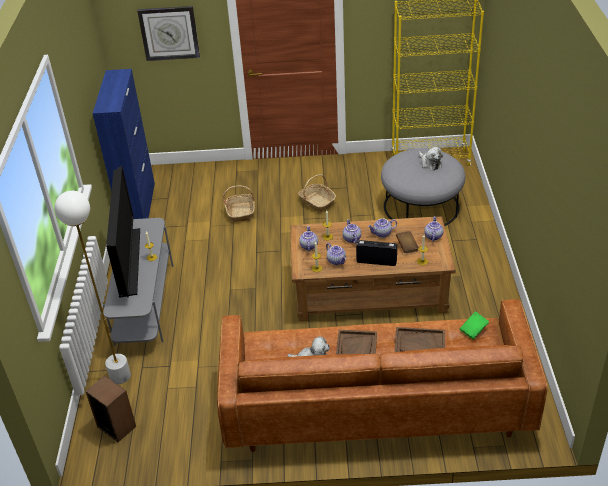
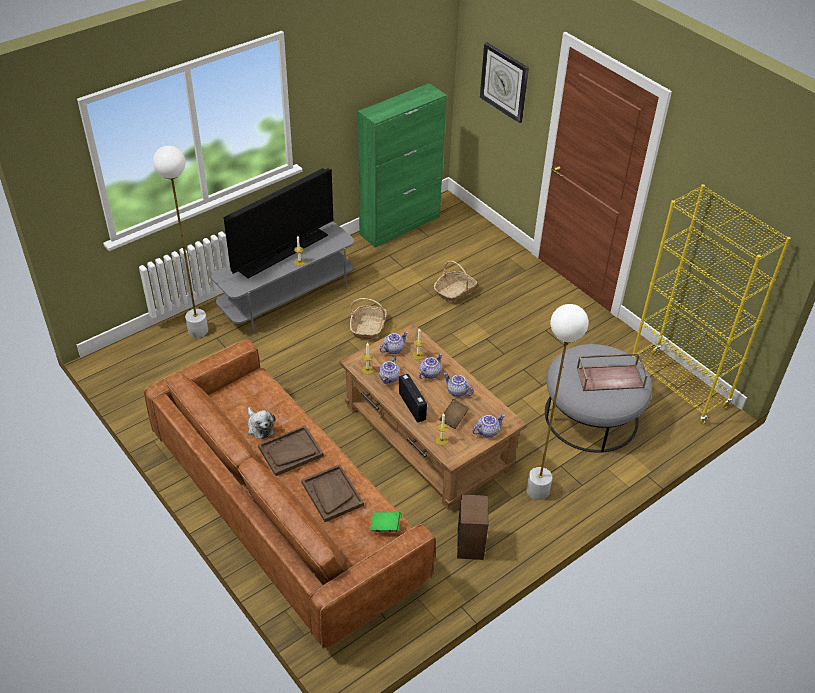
camera: 50 degrees right, 5 degrees up
(116, 426) = (147, 359): speaker -> speaker (470, 544)
(138, 206) = (400, 225): blue cabinet -> green cabinet
(317, 202) = (520, 335): basket -> basket (368, 327)
(429, 163) = (610, 377): plush toy -> brown tray
(465, 261) = (537, 491): none -> white floor lamp

